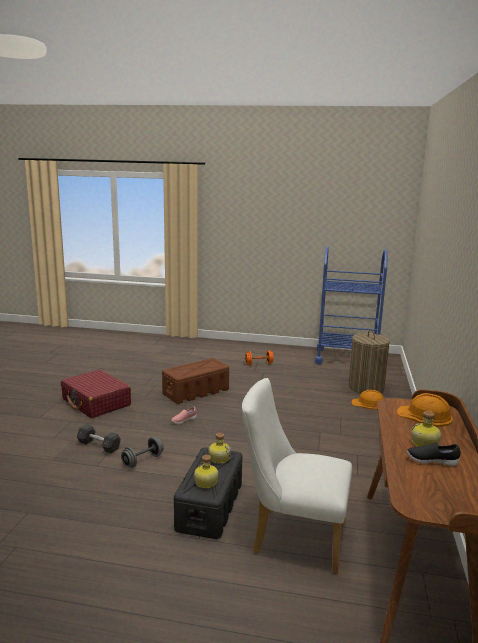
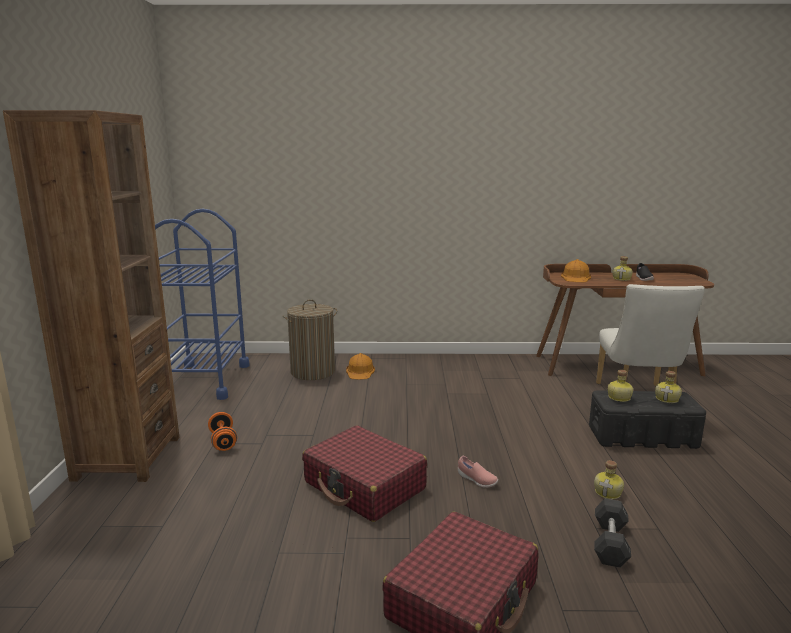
camera: 100 degrees left, 0 degrees up
(142, 461) = (608, 492): grey dumbbell -> bottle
(195, 392) = (364, 486): brown storage box -> red suitcase
(249, 348) = (127, 458): none -> brown bookcase

